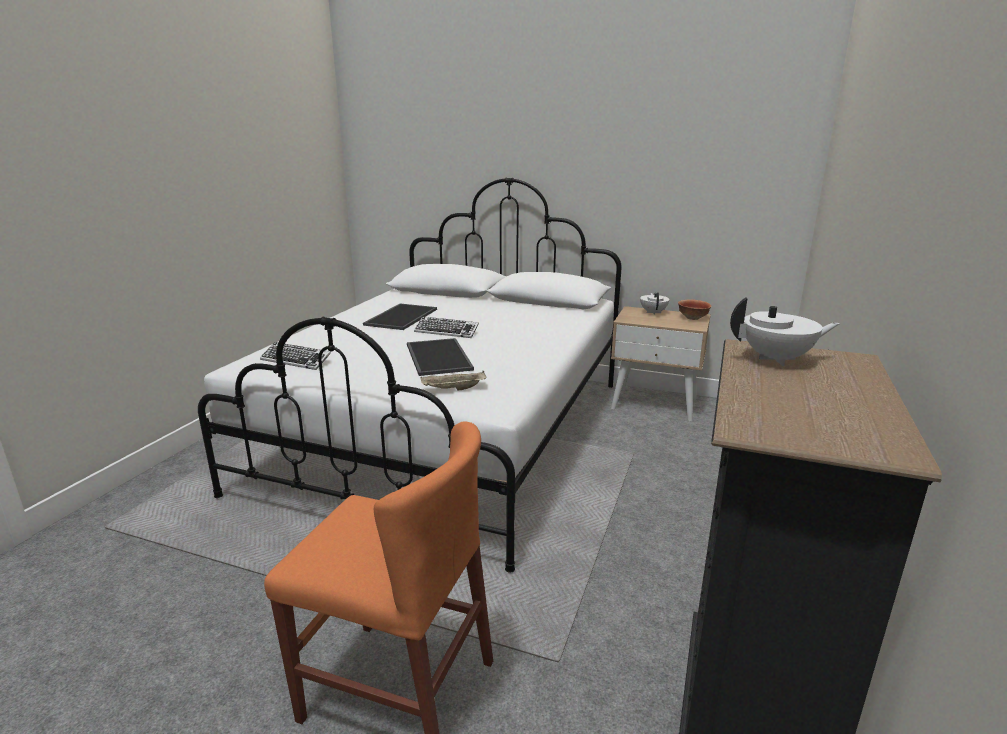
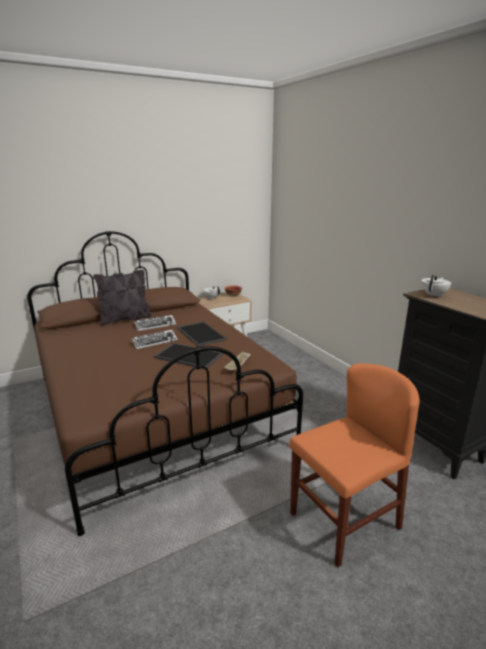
camera: 50 degrees left, 0 degrees up
(296, 360) = (111, 396): keyboard -> keyboard (155, 325)
(400, 316) = (102, 344): tray -> tray (199, 334)
(450, 433) = (155, 410): white bed -> brown bed
(478, 301) = (125, 319): none -> black pillow

